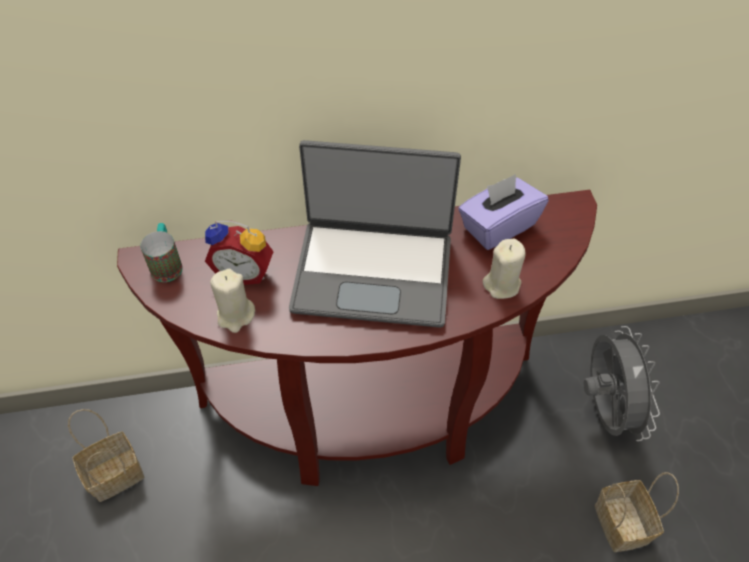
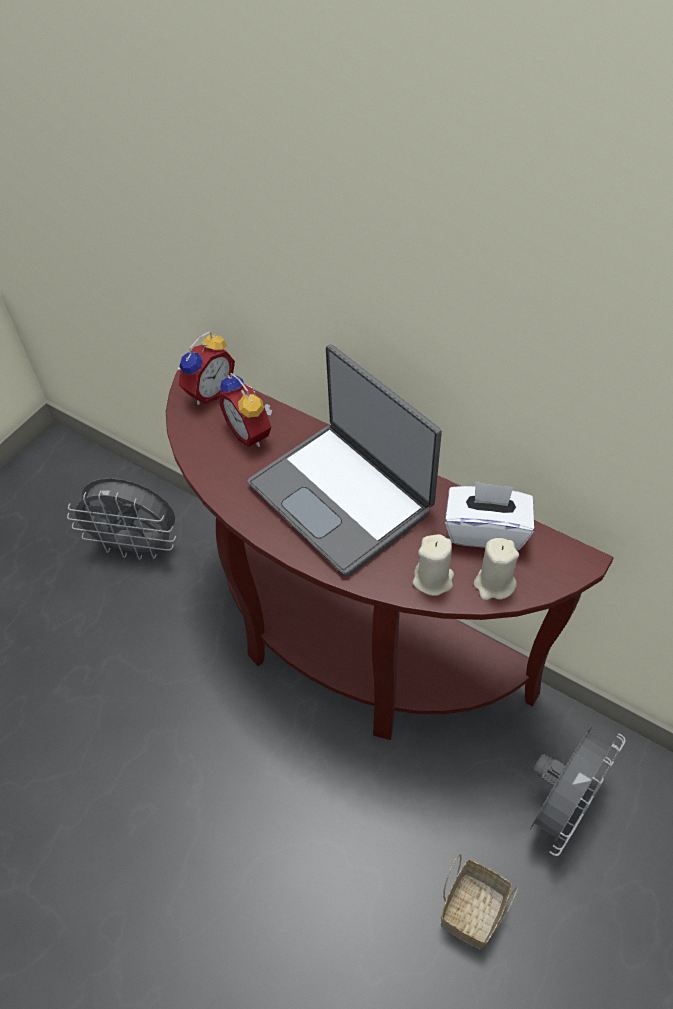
camera: 45 degrees right, 0 degrees up
(117, 473) = (137, 546): basket -> grey fan
(167, 263) = (208, 391): mug -> alarm clock
(235, 315) = (212, 460): beige candle -> beige candle (494, 584)
(498, 226) = (486, 530): purple tissue box -> white tissue box

